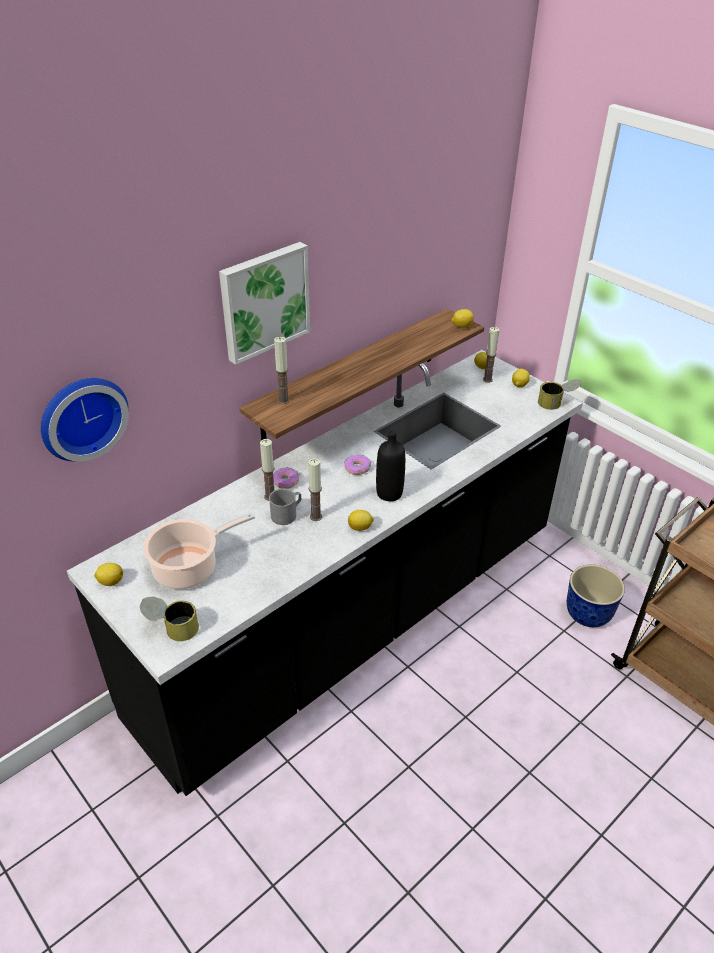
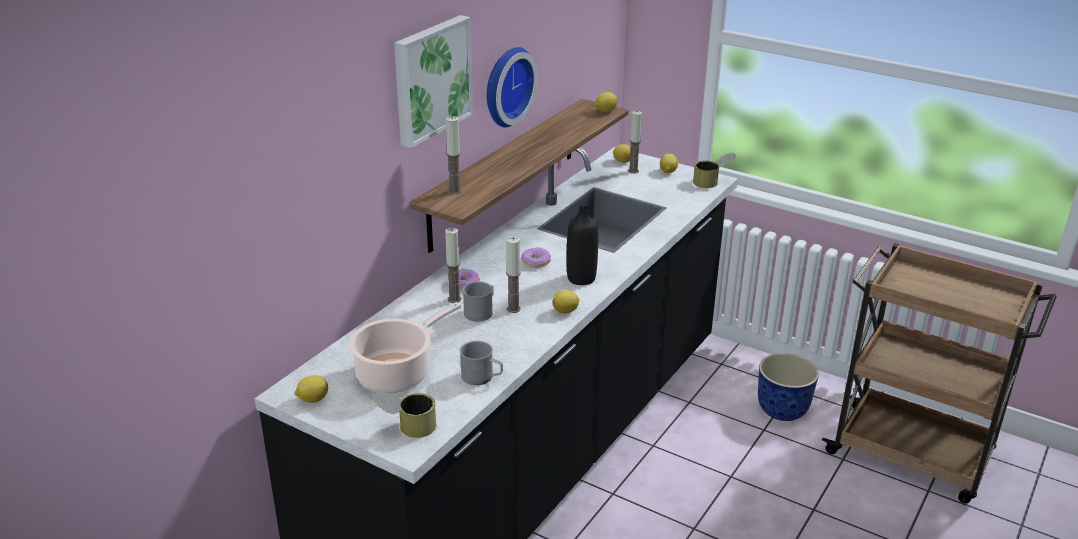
camera: 15 degrees left, 10 degrees down
(81, 416) = (273, 204): wall clock -> wall clock (505, 86)
(257, 587) = (482, 377): none -> grey mug

